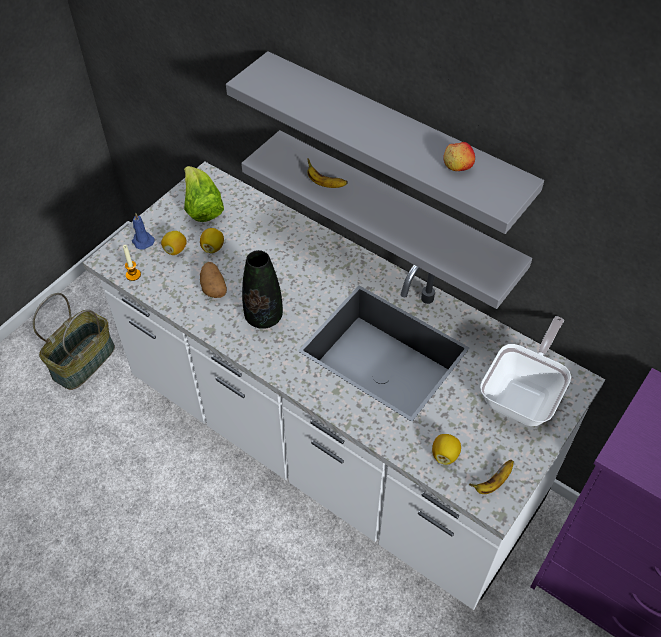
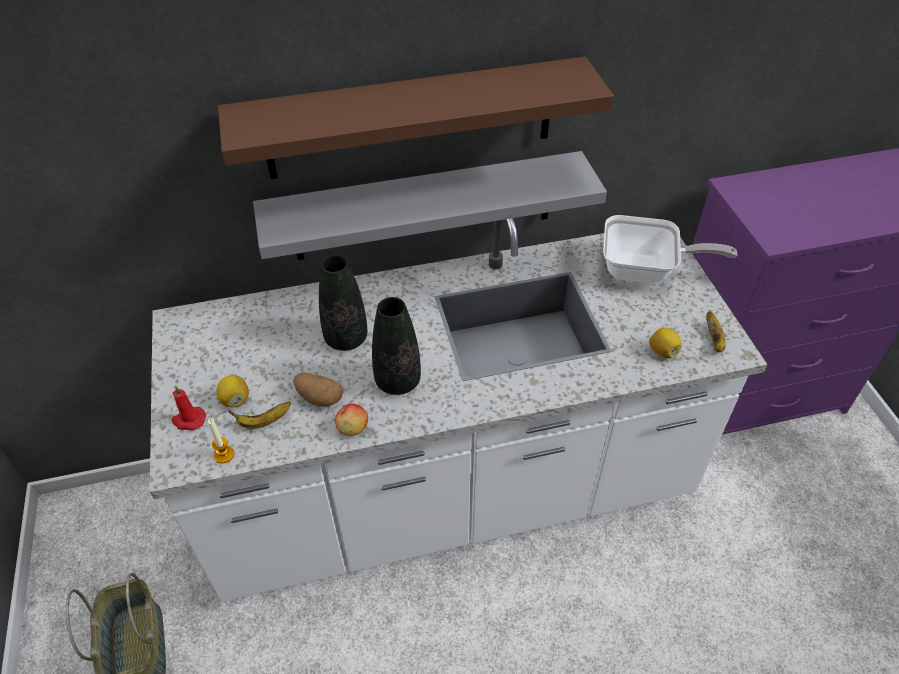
camera: 50 degrees left, 5 degrees down
(142, 241) = (188, 420): blue candle -> red candle
(202, 207) = (208, 347): lettuce -> none
(213, 247) = (269, 369): lemon -> none
(273, 266) = (346, 339): none -> black vase
(324, 184) = (360, 210): banana -> banana (264, 421)
(394, 141) = (410, 119): grey shelf -> brown shelf
(457, 166) = (519, 84): apple -> apple (353, 428)
(523, 395) = (645, 271): frying pan -> frying pan turned 120 degrees clockwise

